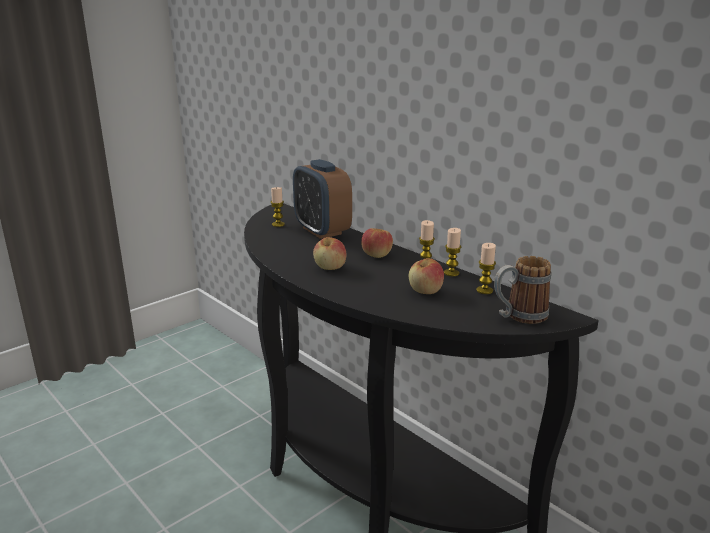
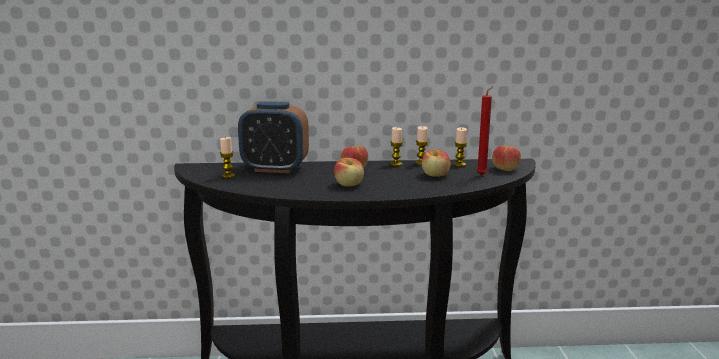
camera: 50 degrees left, 5 degrees down
(472, 311) = (483, 175): none -> red candle
(518, 316) = (505, 169): mug -> apple

